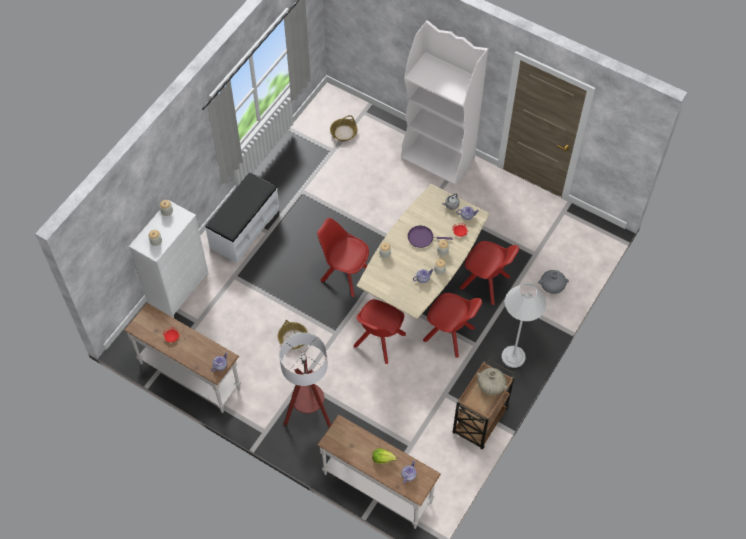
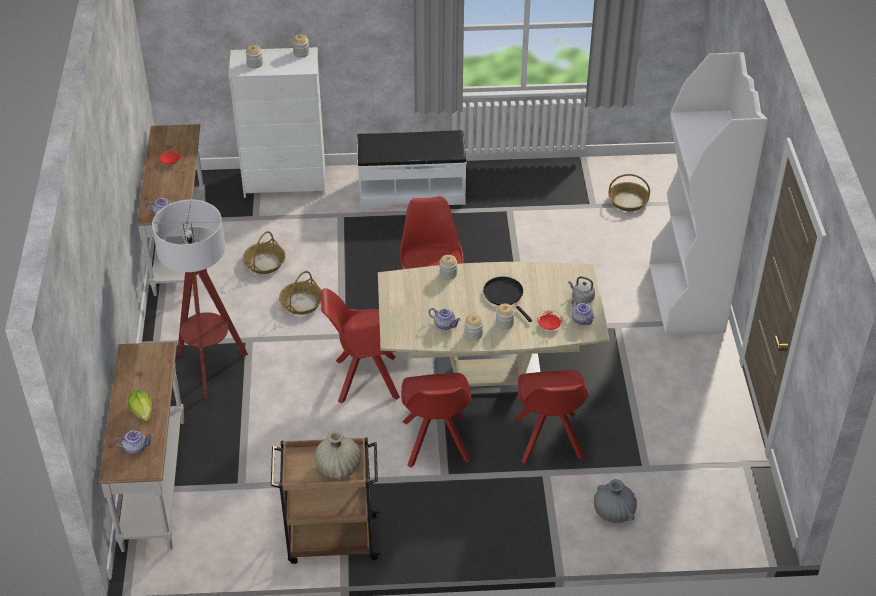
camera: 55 degrees right, 15 degrees down
(242, 339) = (264, 263): none -> basket
(422, 238) = (505, 295): purple frying pan -> black frying pan
(513, 357) = (462, 525): white floor lamp -> none

